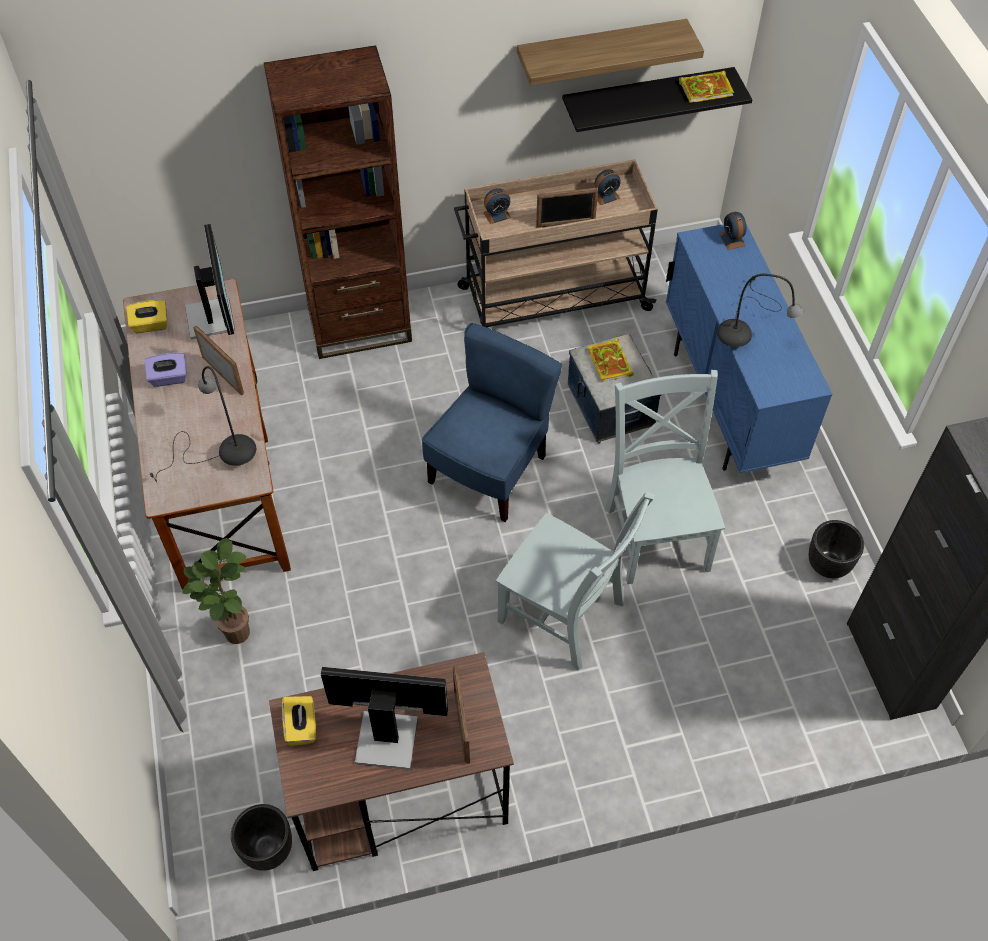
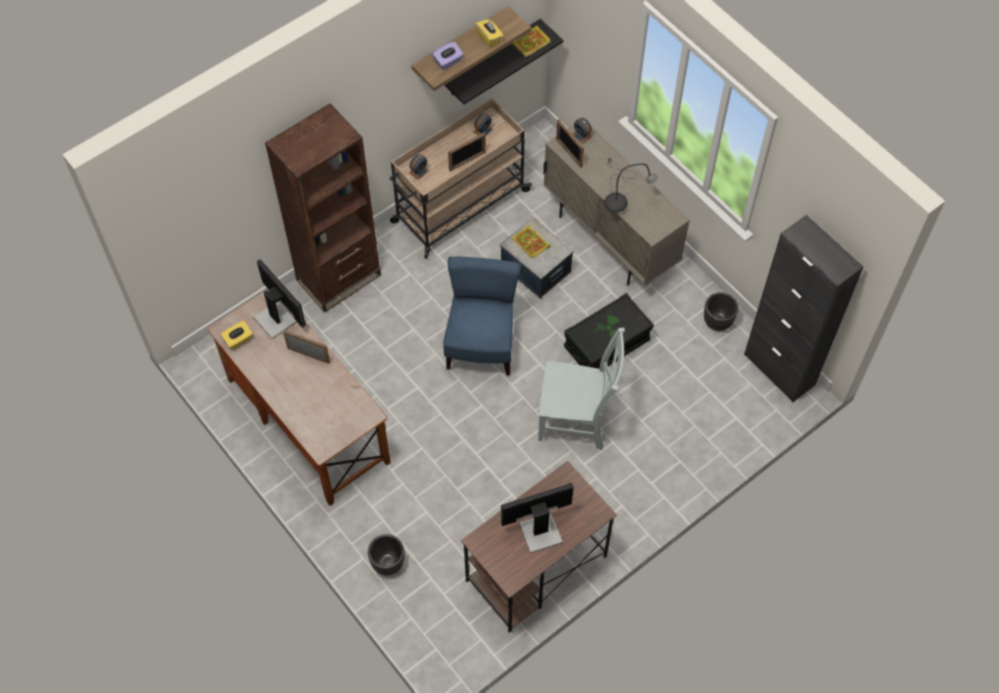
camera: 25 degrees left, 5 degrees up
(169, 378) = (274, 371): purple tissue box -> purple tissue box (448, 62)
(218, 452) = (338, 406): grey table lamp -> none
(234, 629) = (377, 515): potted plant -> none
(268, 848) = (475, 632): black planter -> black planter (387, 562)
(301, 727) = (488, 546): yellow tissue box -> yellow tissue box (489, 38)
(462, 725) = (577, 506): picture frame -> picture frame (569, 153)
(657, 533) = (606, 344): grey chair -> black storage box
(727, 405) = (609, 240): blue cabinet -> beige cabinet

